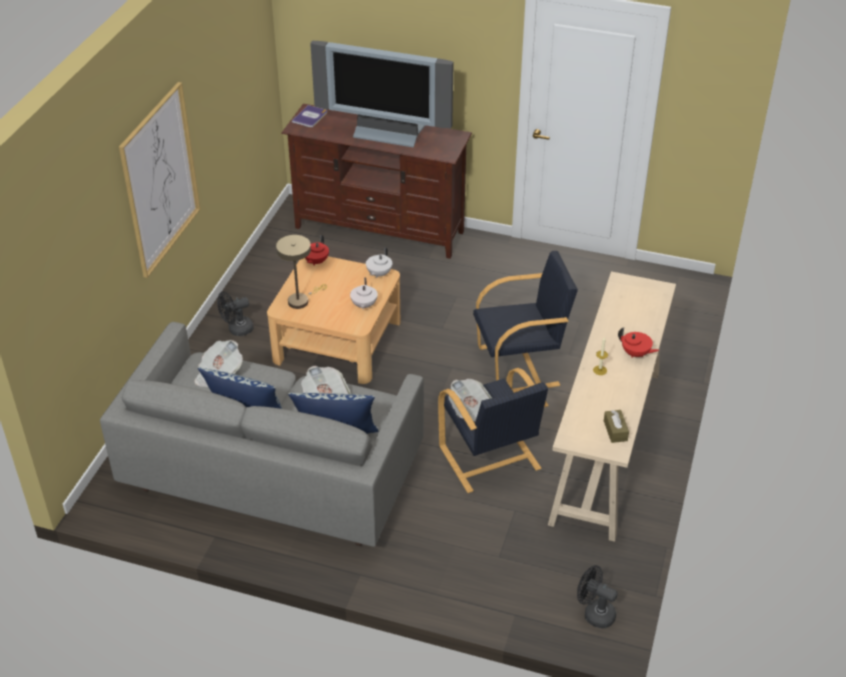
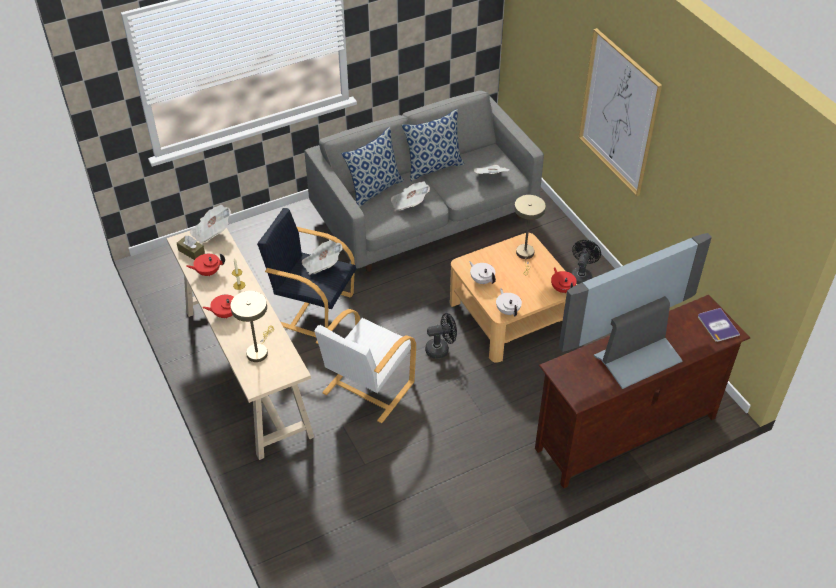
camera: 135 degrees right, 5 degrees up
(520, 366) = (367, 388): black armchair -> white armchair
(576, 438) = (211, 232): none -> newspaper
(594, 613) = (165, 267): black fan -> black fan (441, 349)
(617, 400) = (208, 272): none -> red teapot
(635, 310) = (258, 351): none -> beige table lamp

